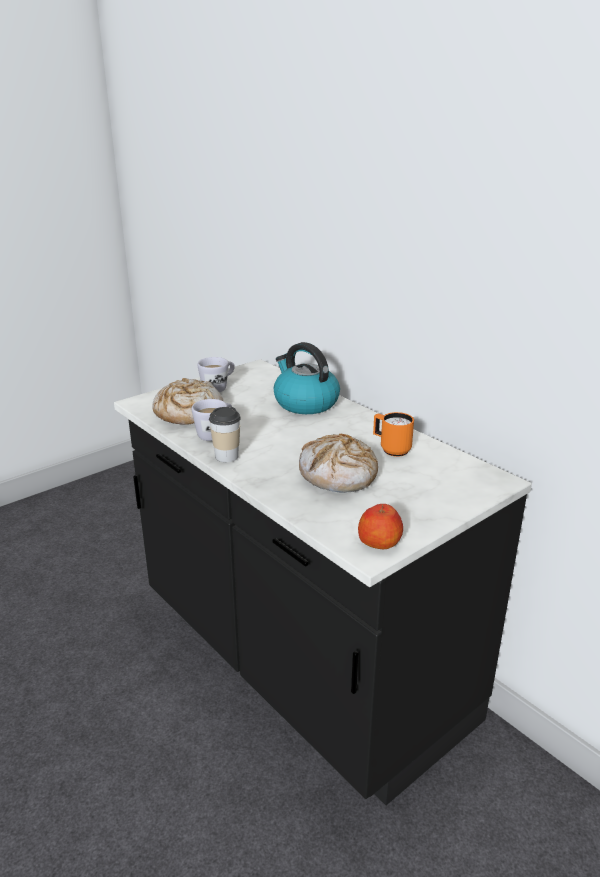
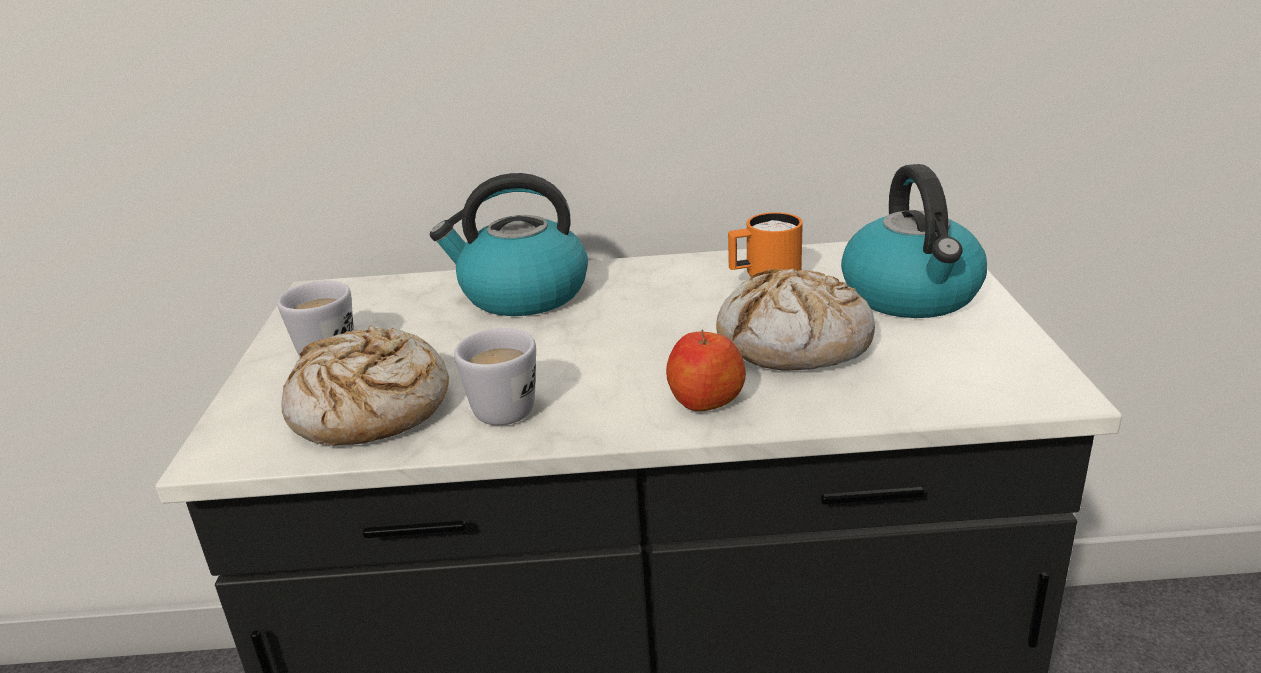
camera: 50 degrees left, 0 degrees up
(226, 456) = (603, 420): cup -> none
(379, 542) = (1028, 374): apple -> apple (705, 399)
(427, 490) = (912, 296): none -> kettle

